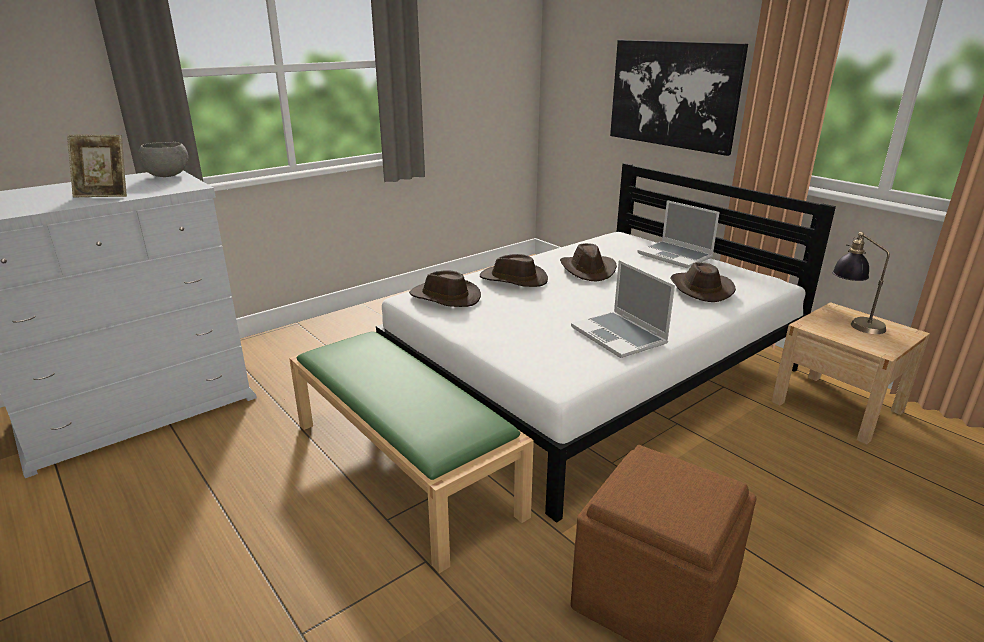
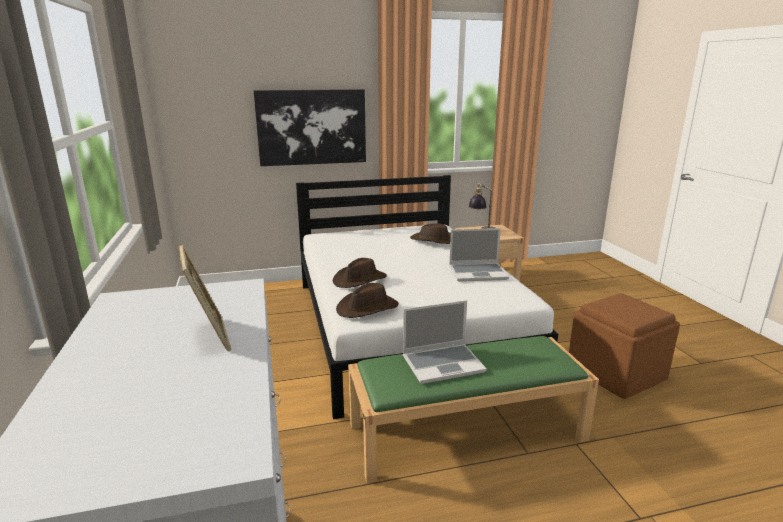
camera: 65 degrees left, 5 degrees down
(104, 195) = (210, 336): picture frame -> picture frame turned 45 degrees counterclockwise
(167, 175) = (146, 299): grey bowl -> none
(588, 270) = (370, 257): brown hat -> none
(676, 256) = (375, 233): laptop -> laptop (443, 364)

